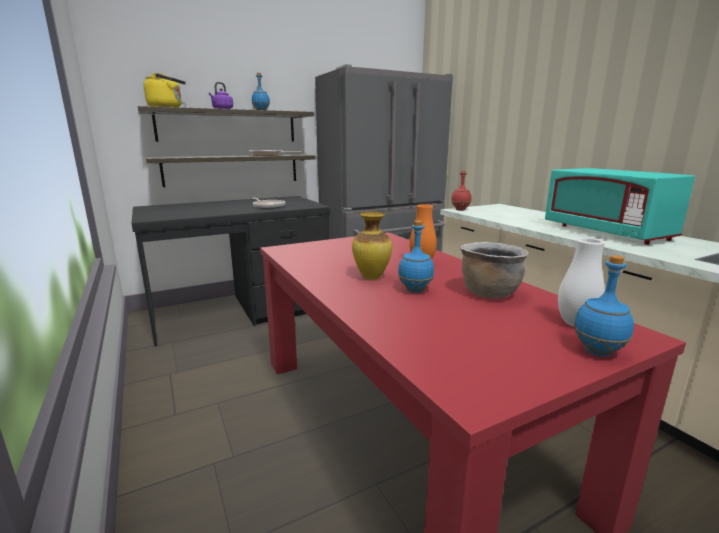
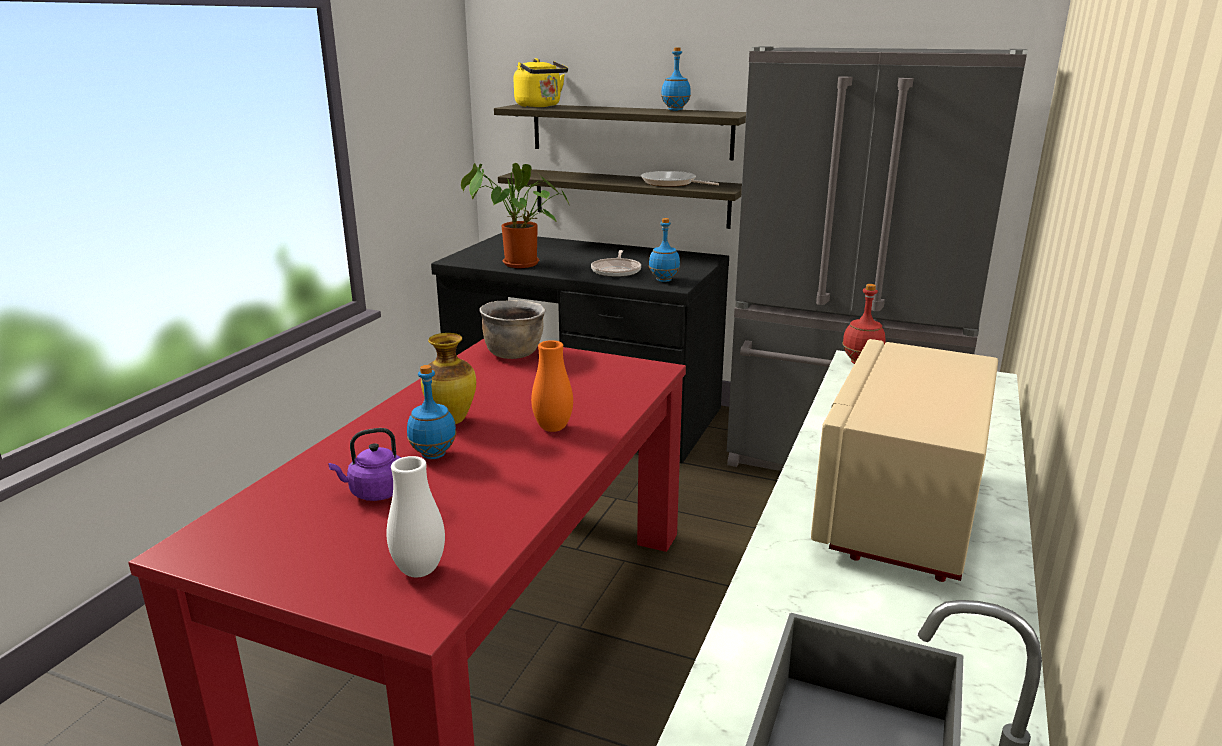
camera: 50 degrees right, 5 degrees up
(200, 213) = (516, 264): none -> potted plant
(222, 109) = (605, 109): purple kettle -> purple kettle (375, 492)
(489, 293) = (477, 497): brown cooking pot -> brown cooking pot (514, 353)
(598, 352) = (339, 596): blue bottle -> blue bottle (663, 280)
(606, 232) = (899, 510): turquoise microwave -> beige microwave

